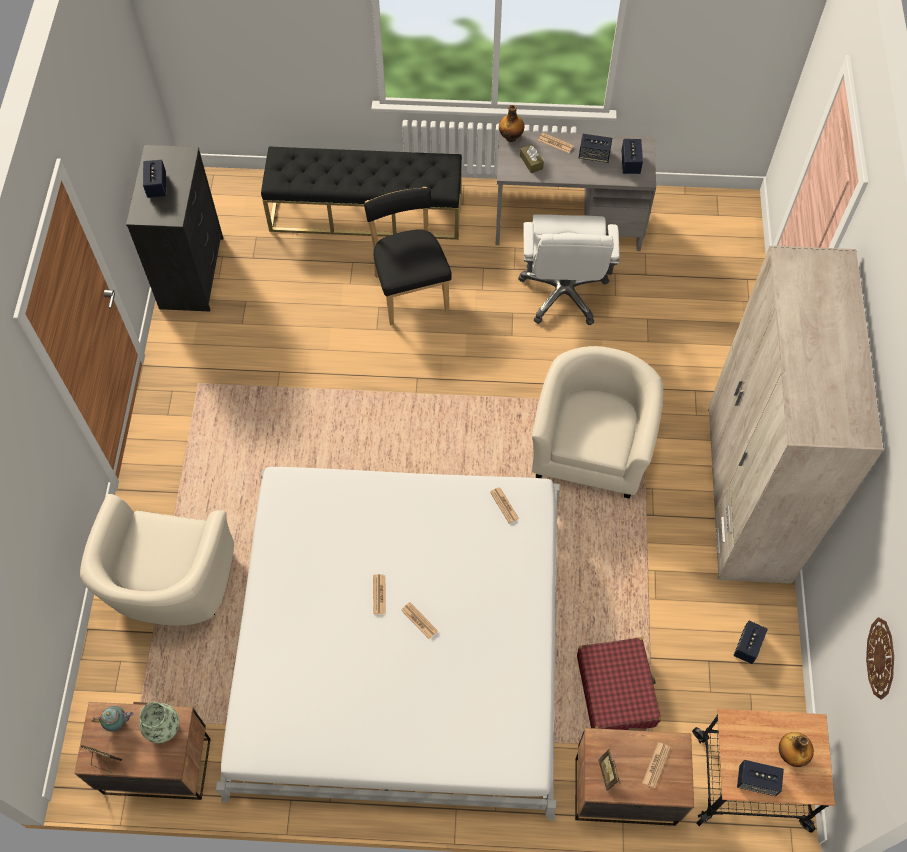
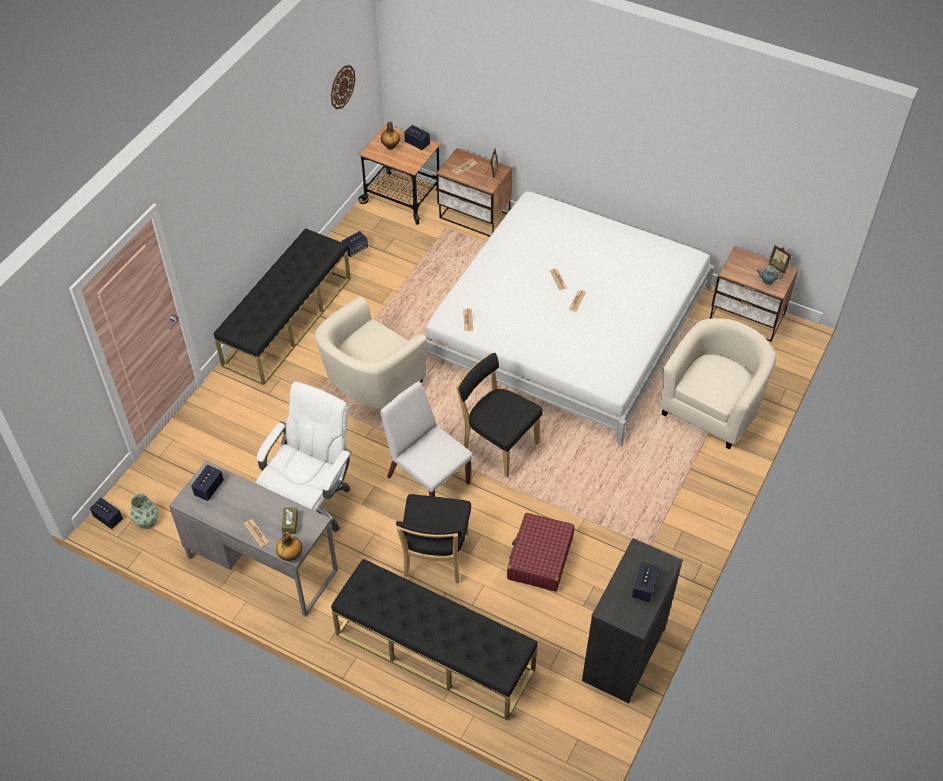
camera: 155 degrees left, 10 degrees down
(164, 728) = (738, 270): vase -> vase (147, 521)
(407, 434) = (498, 444): none -> black chair
(462, 364) = (427, 479): none -> white chair
(594, 155) = (233, 508): speaker -> speaker (108, 518)
(616, 690) = (448, 257): red suitcase -> red suitcase (539, 558)
(747, 493) = (288, 321): beige wardrobe -> black bench

